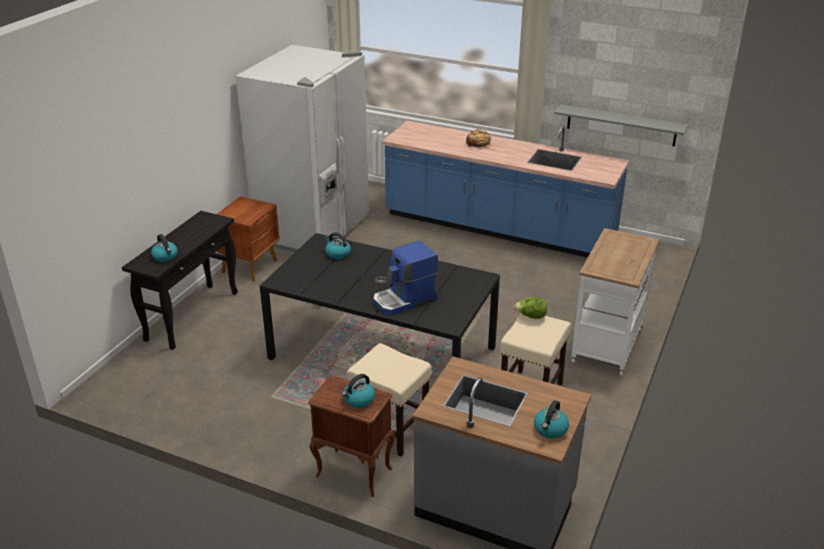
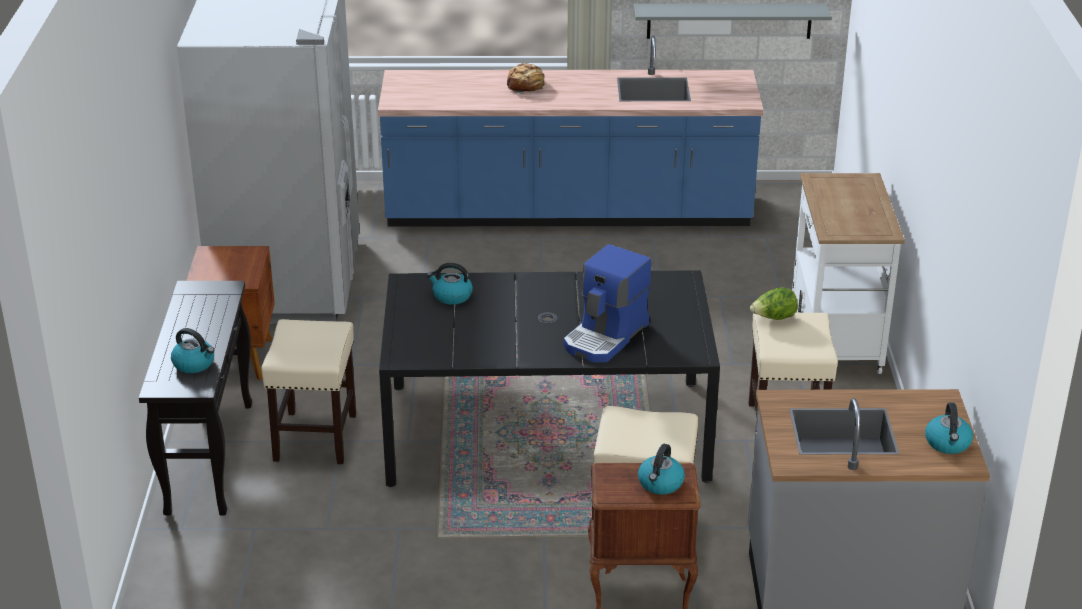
camera: 25 degrees left, 0 degrees up
(254, 320) = (315, 436): none -> beige stool

